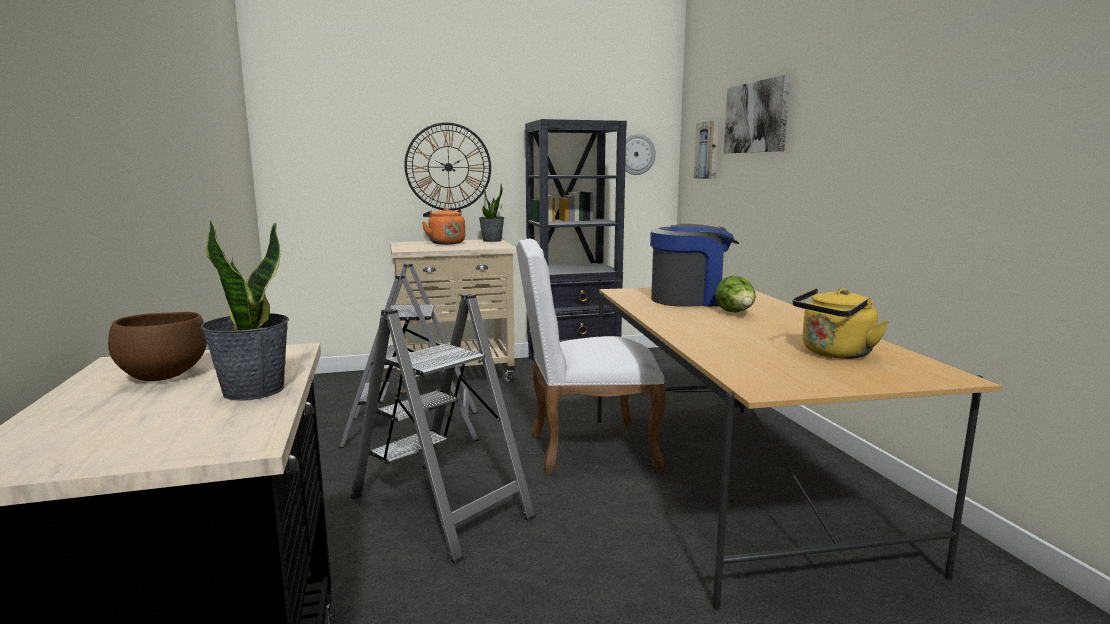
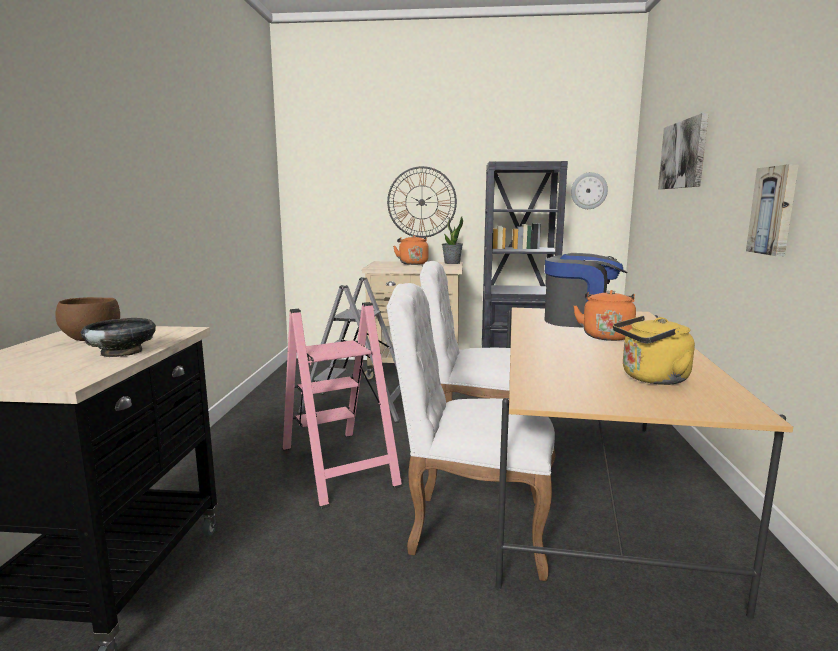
camera: 20 degrees right, 0 degrees up
(253, 390) = (123, 352): potted plant -> black bowl
(441, 507) = (338, 467): grey step ladder -> pink step ladder
(649, 549) = (474, 529): none -> white chair
(708, 150) = (650, 186): picture -> picture (774, 210)
(735, 313) = (606, 336): lettuce -> orange kettle

